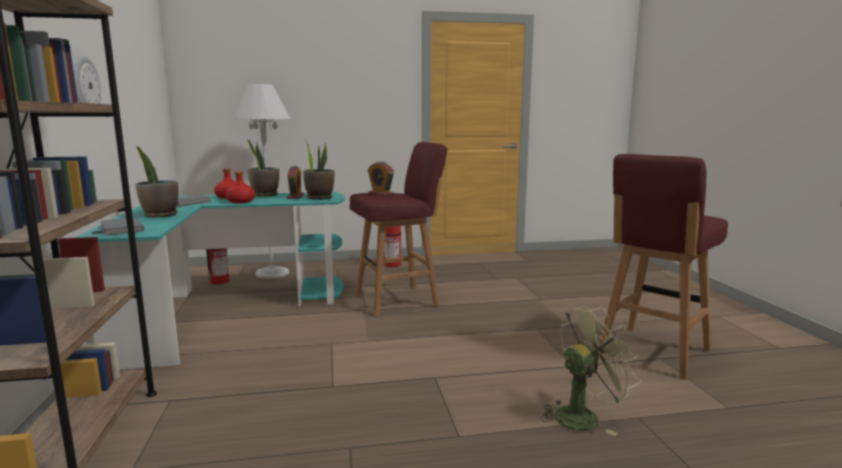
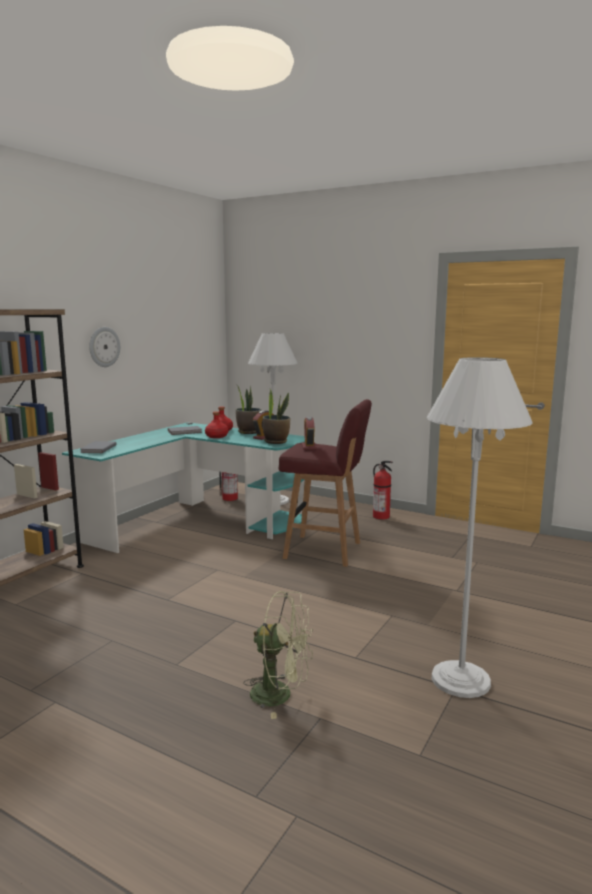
camera: 40 degrees right, 0 degrees up
(160, 215) = (143, 441): potted plant -> none
(652, 352) = (460, 680): red stool -> white floor lamp

